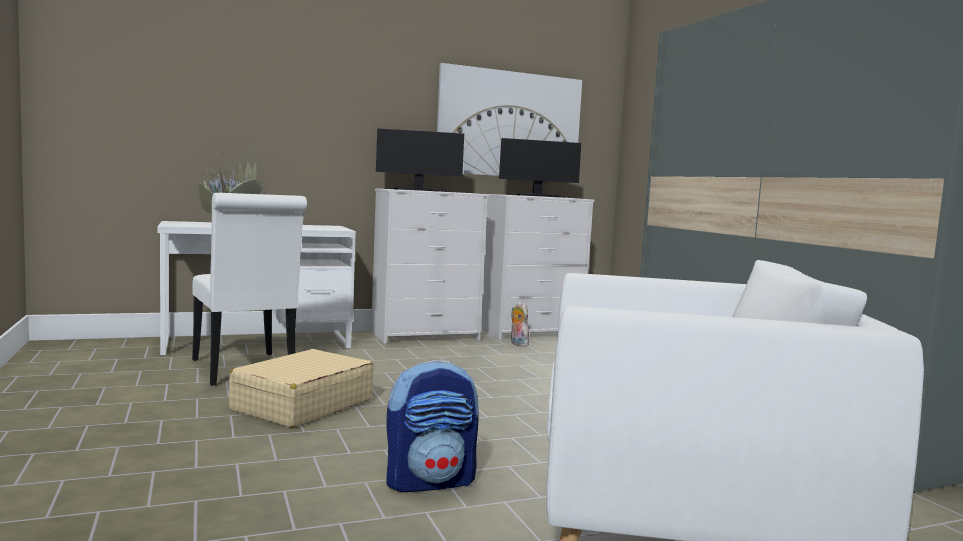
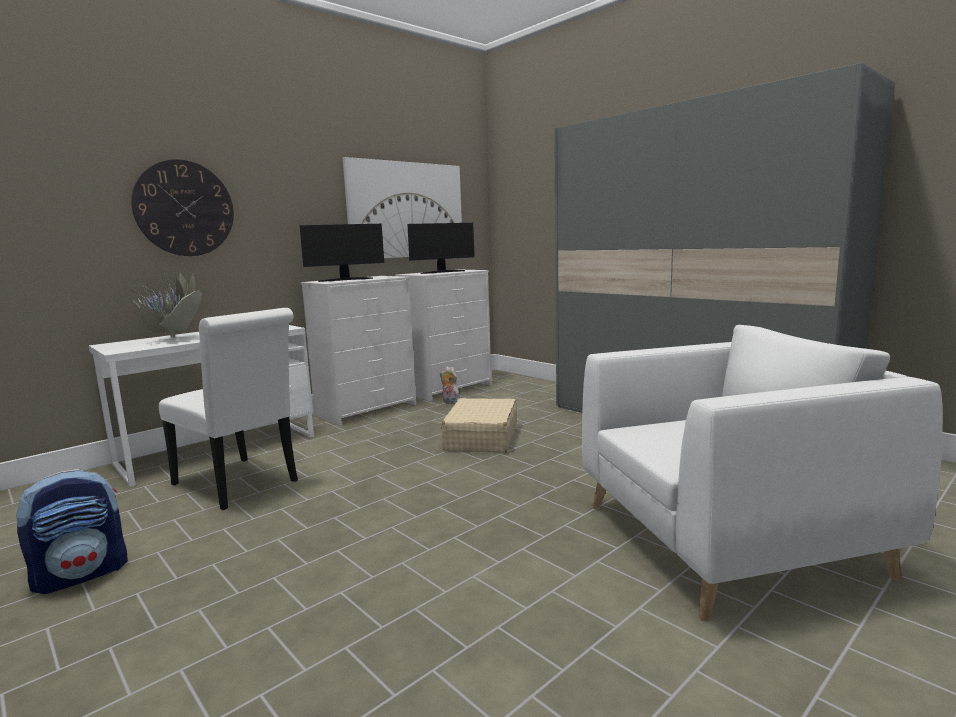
camera: 20 degrees left, 5 degrees up
(268, 103) = (184, 208): none -> wall clock
(302, 405) = (334, 509): beige suitcase -> beige suitcase (481, 438)
(430, 481) = (524, 559): backpack -> backpack (82, 574)

